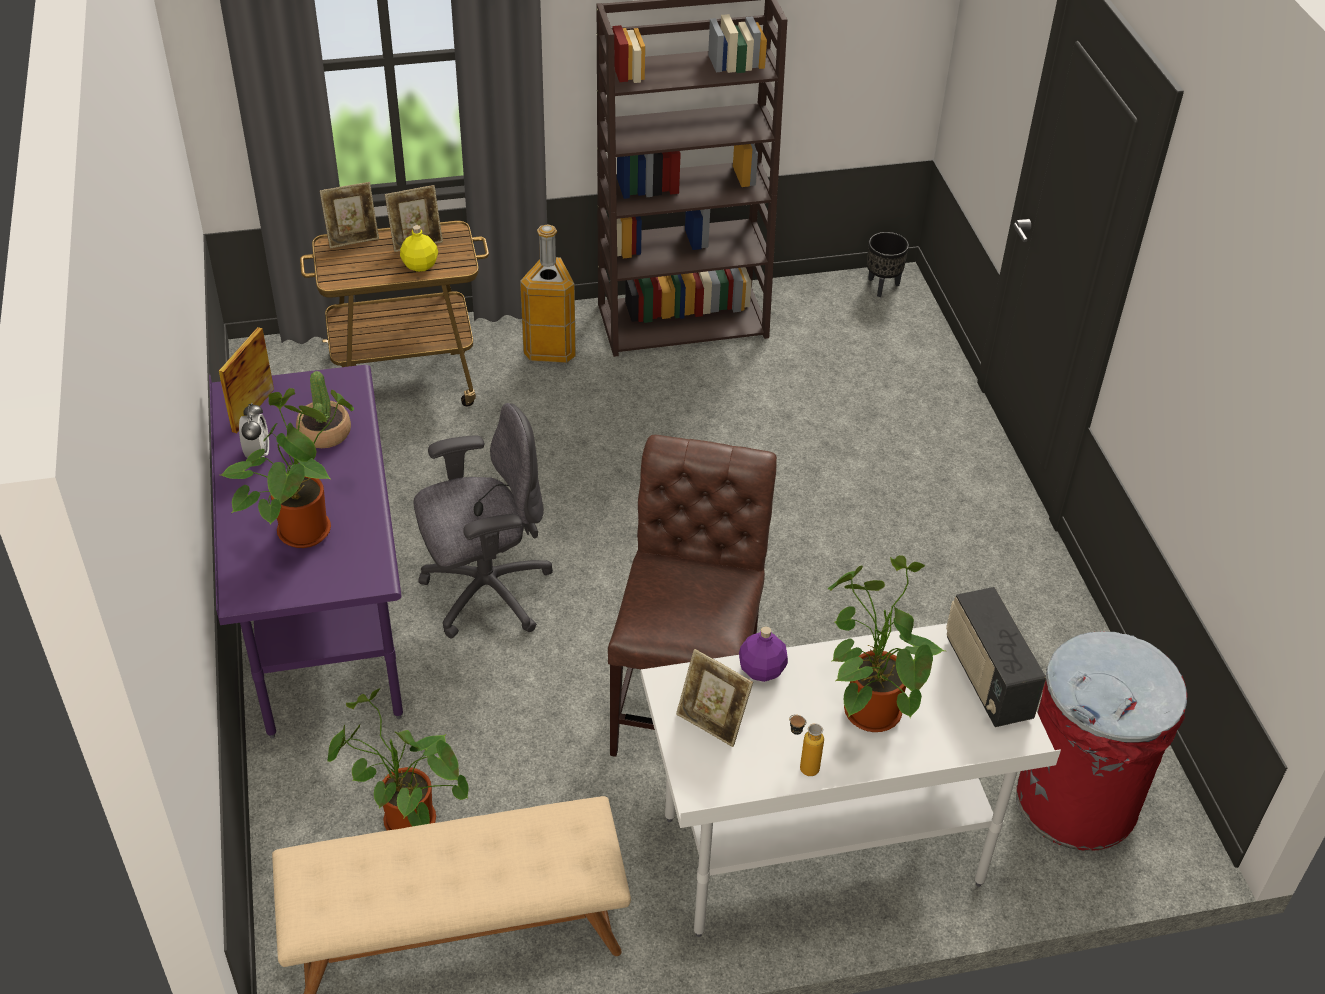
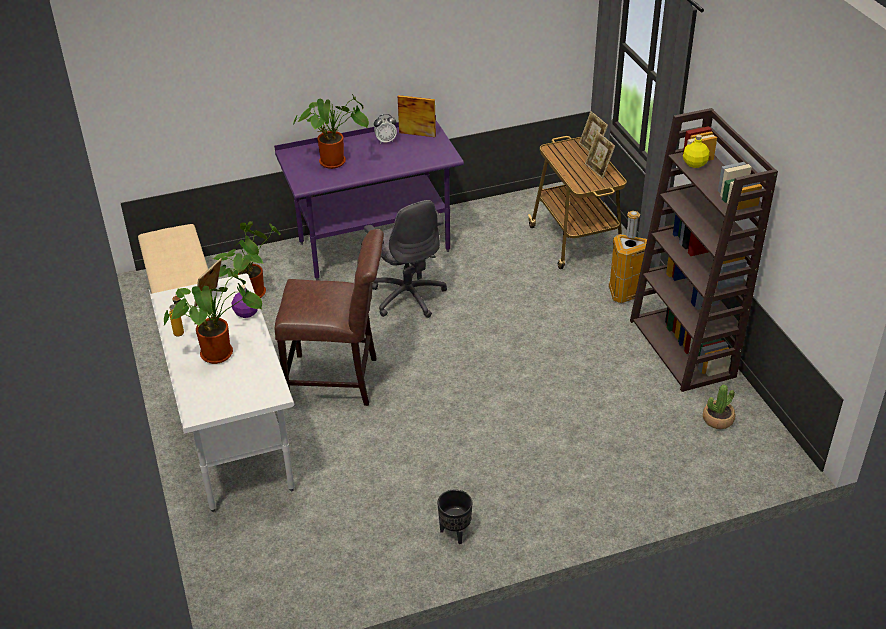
camera: 85 degrees right, 5 degrees down
(324, 433) = (404, 156): potted plant -> potted plant (718, 419)
(420, 265) = (576, 174): yellow bottle -> yellow bottle (694, 164)
(882, 286) = (775, 451): black planter -> black planter (455, 533)
(986, 679) = (241, 399): radio -> none
(1077, 800) = (275, 560): red trash can -> none

